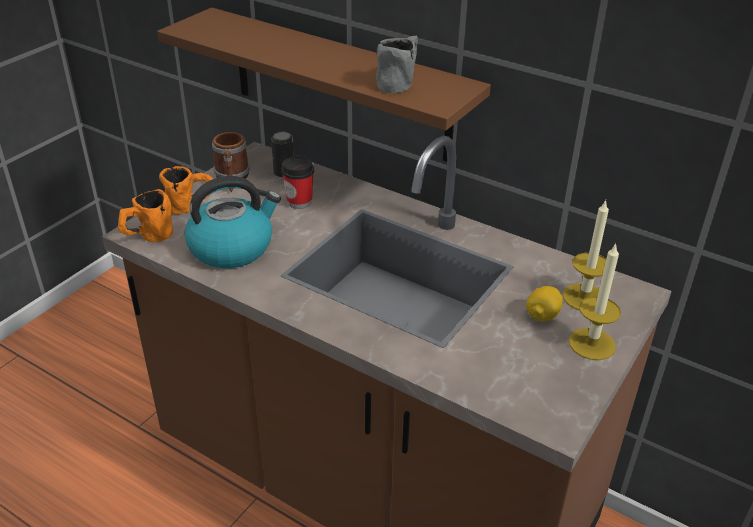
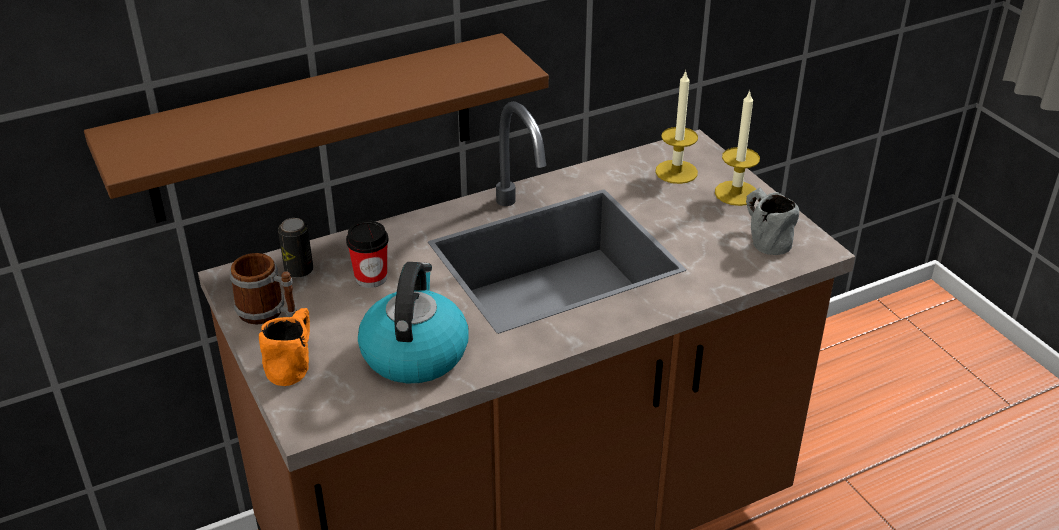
camera: 60 degrees left, 0 degrees up
(147, 237) = (329, 415): orange mug -> none
(400, 82) = (448, 73): grey mug -> grey mug (763, 238)
(542, 316) = (684, 202): lemon -> none

